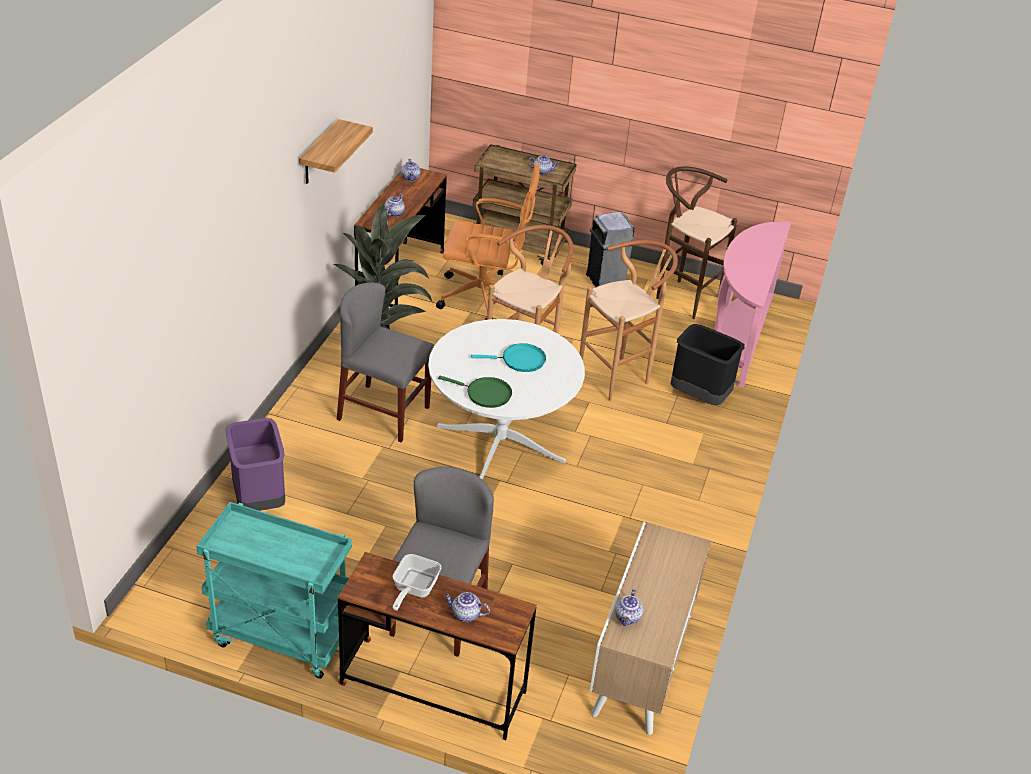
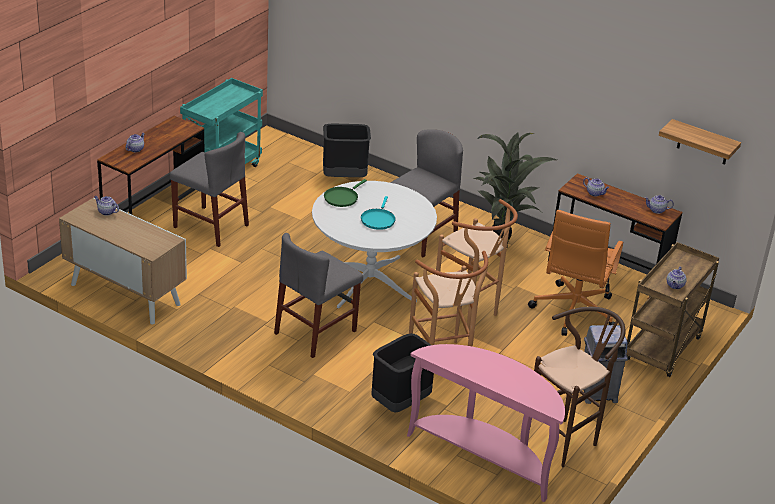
camera: 105 degrees right, 5 degrees down
(258, 499) = (344, 177): purple trash can -> black trash can
(319, 153) = (539, 68): shelf -> shelf (703, 143)
(413, 589) = (165, 137): frying pan -> none
(620, 473) = (315, 332): none -> grey chair

